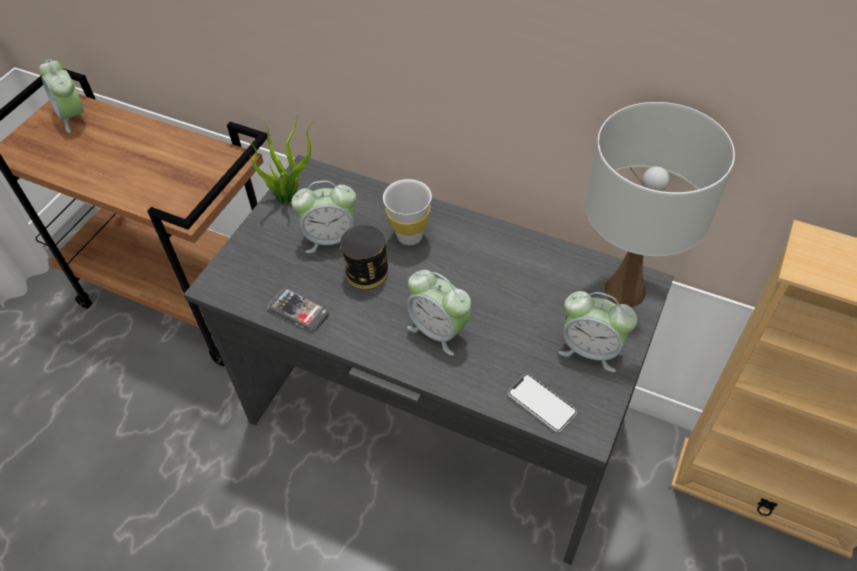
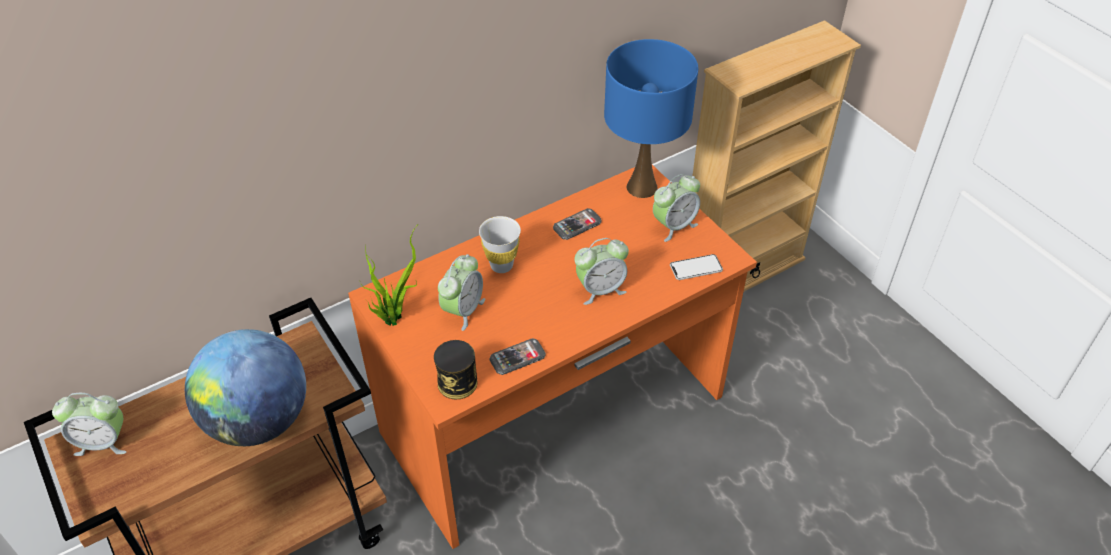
camera: 60 degrees left, 5 degrees down
(136, 183) = (258, 421): none -> globe
(367, 272) = (515, 304): can -> can (457, 383)
(434, 422) = (555, 417): grey desk -> orange desk
(515, 265) = (577, 225): none -> phone
(624, 290) = (641, 187): white table lamp -> blue table lamp

